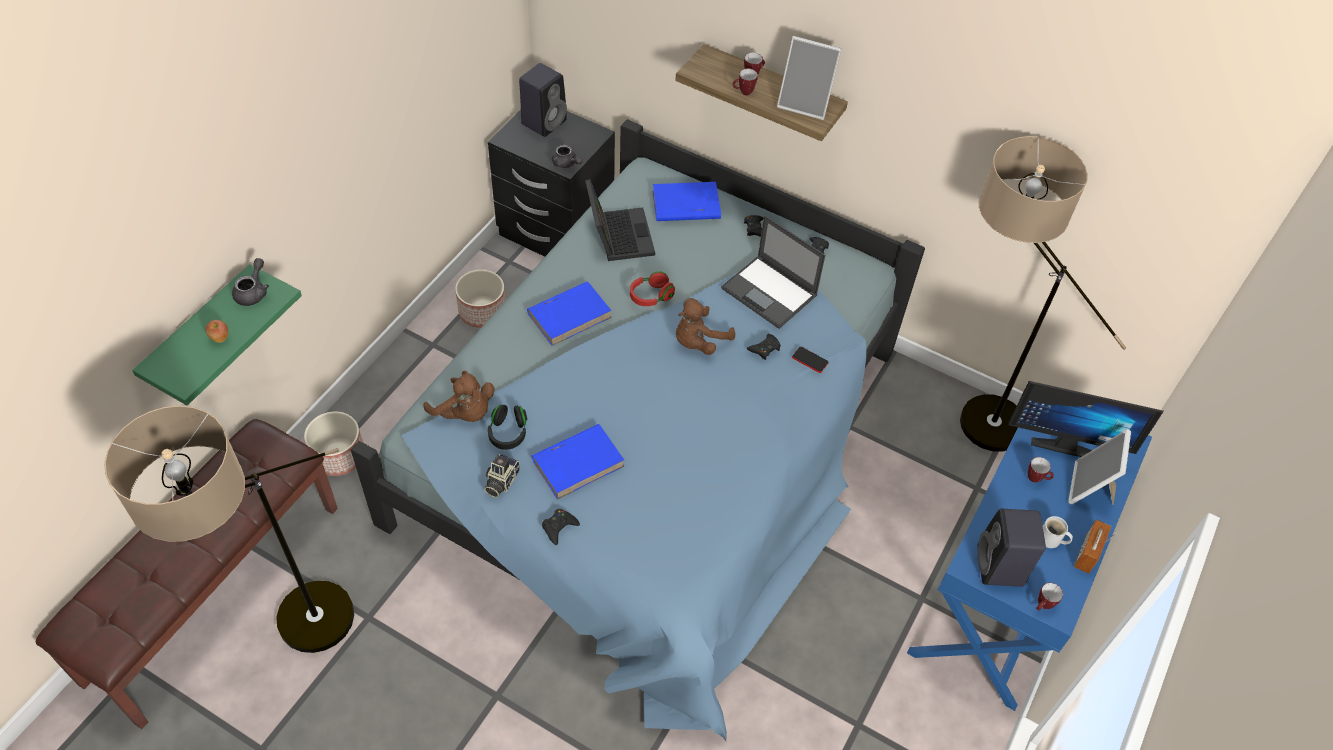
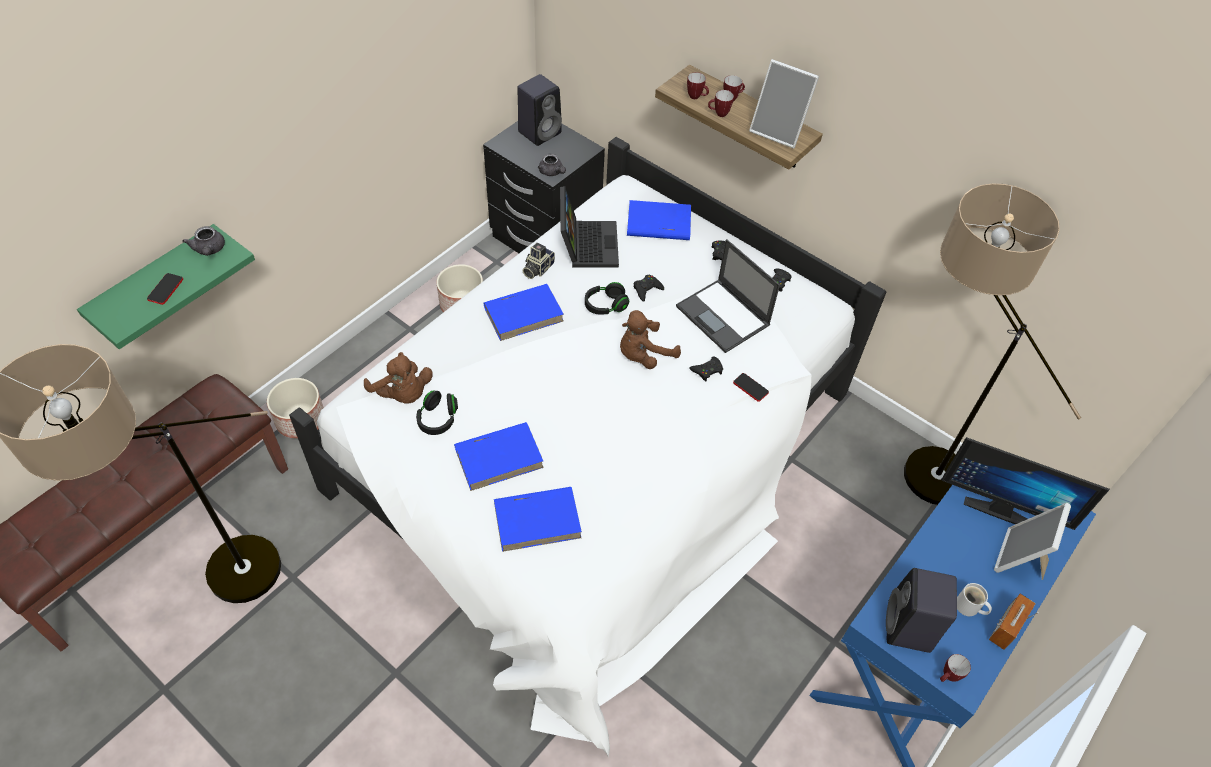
camera: 10 degrees right, 0 degrees up
(219, 338) = (165, 289): apple -> phone
(253, 292) = (209, 250): grey teapot -> grey teapot turned 135 degrees clockwise
(500, 481) = (420, 465): camera -> camera (537, 268)
(559, 527) = (466, 519): black game controller -> black game controller (647, 289)
(630, 518) = (538, 520): none -> blue book
(651, 296) = (605, 305): red headphones -> black headphones
(656, 451) = (597, 457): blue bed -> white bed
(1036, 479) = (963, 540): mug -> mug (696, 97)

